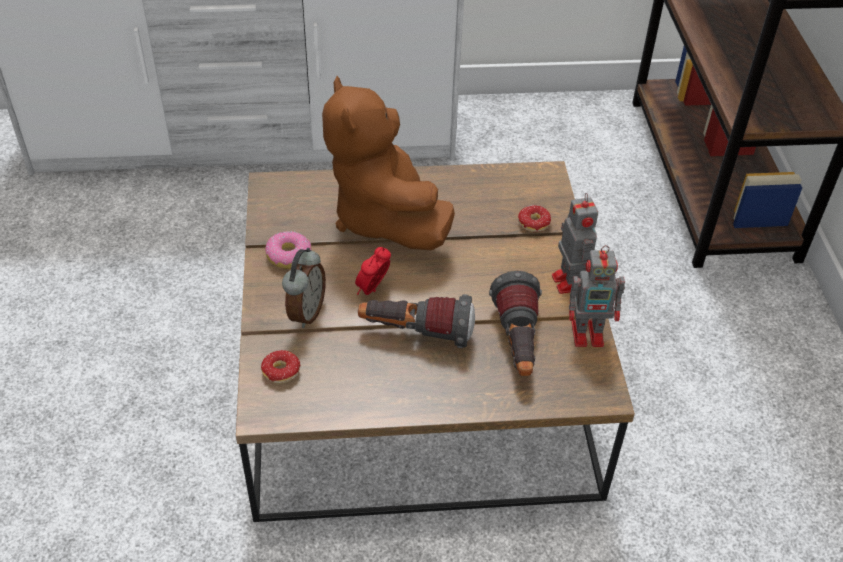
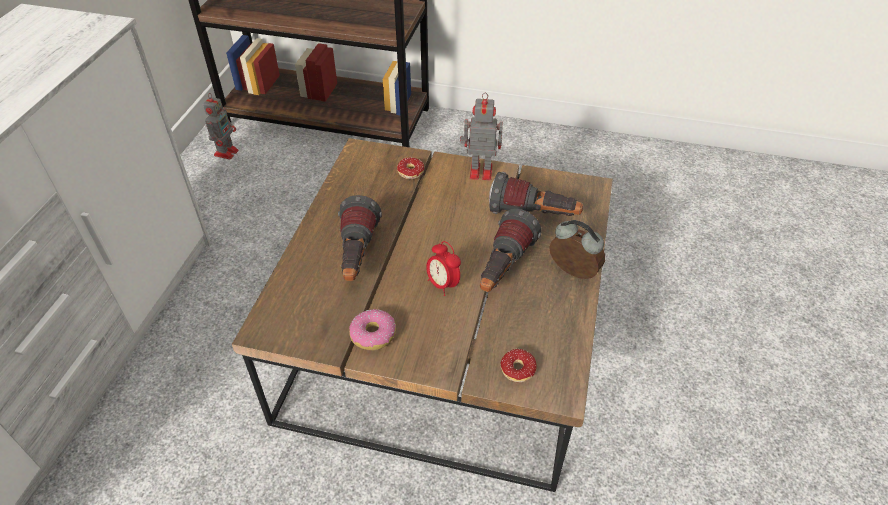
camera: 70 degrees left, 0 degrees up
(305, 313) = (452, 337): alarm clock -> alarm clock (572, 273)
(384, 218) = (357, 256): brown plush toy -> flashlight
(589, 333) = (535, 177): toy robot -> toy robot (227, 152)

